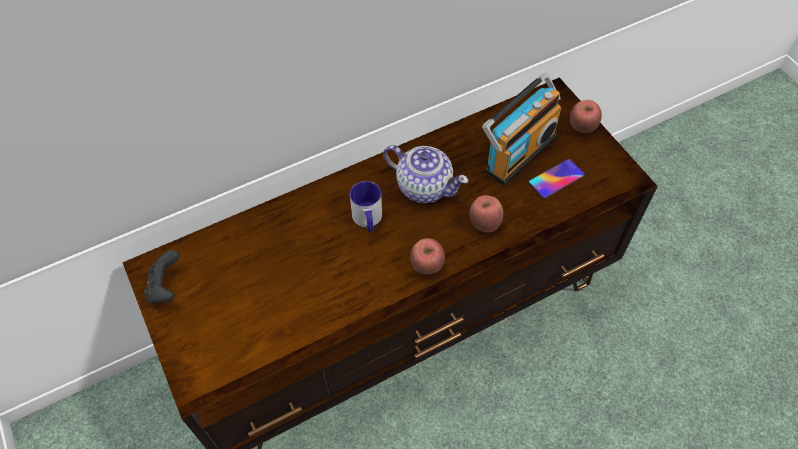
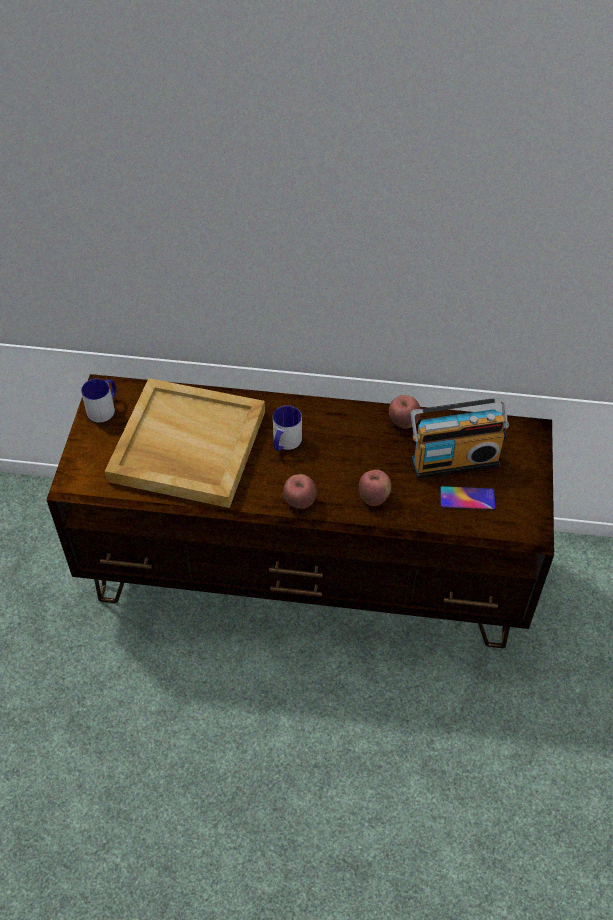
camera: 35 degrees right, 5 degrees down
(166, 287) = (104, 408): black game controller -> mug
(280, 277) = (186, 446): none -> beige tray
(423, 186) = (351, 442): teapot -> none
(582, 127) = (531, 471): apple -> apple (403, 422)

